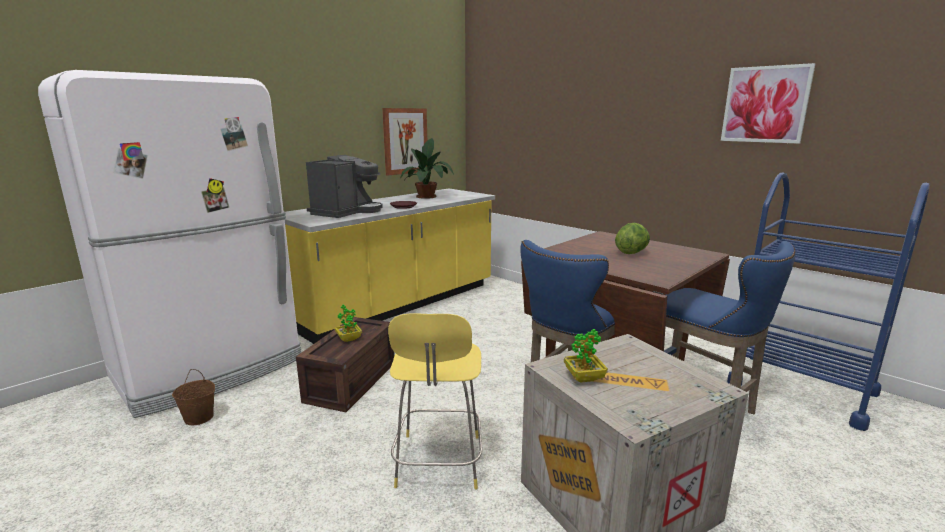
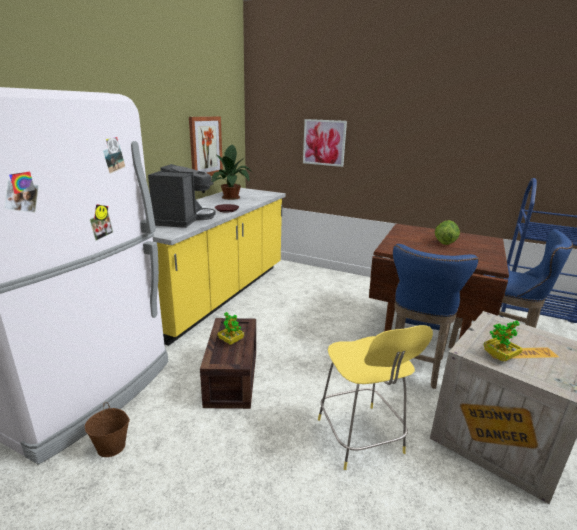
camera: 20 degrees left, 5 degrees up
(765, 104) = (511, 126): picture -> picture (324, 142)

